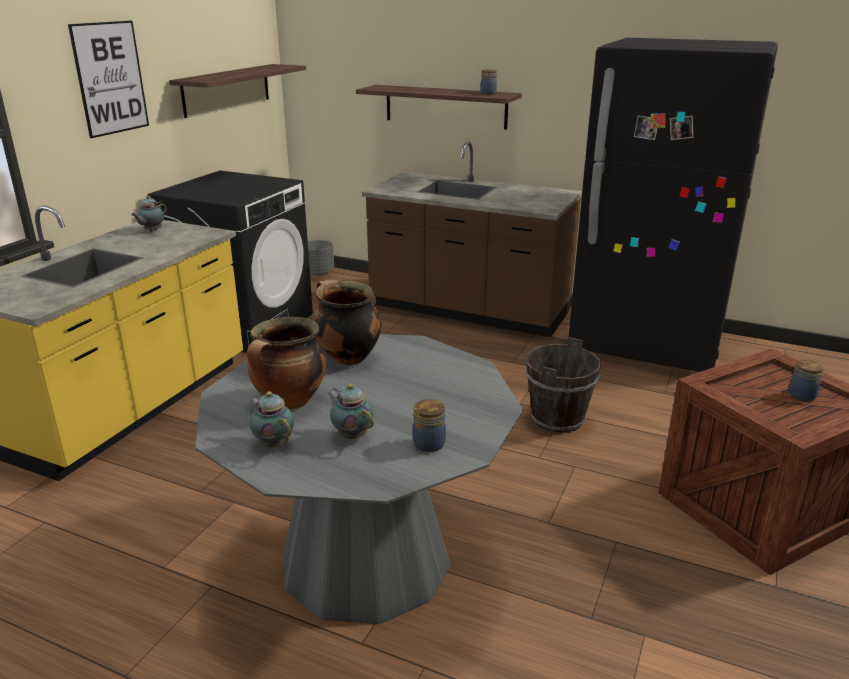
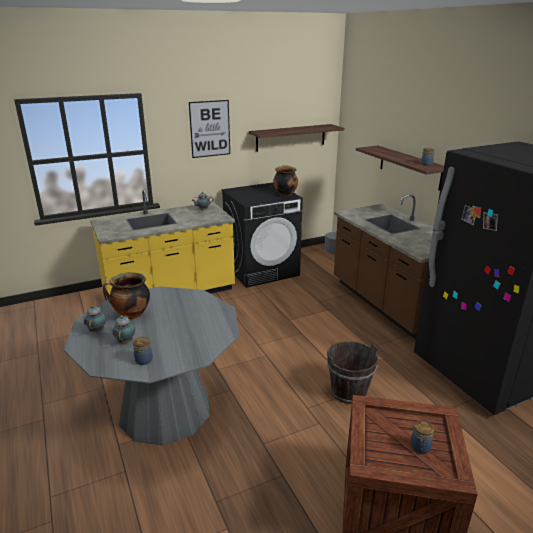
camera: 40 degrees right, 0 degrees up
(346, 357) = (185, 303): cooking pot -> cooking pot (285, 194)

